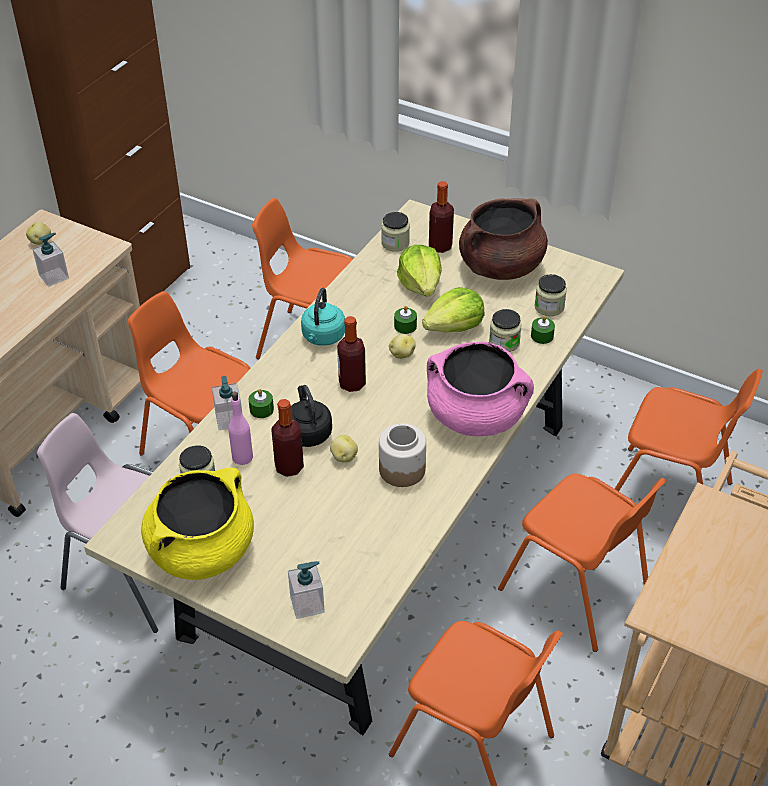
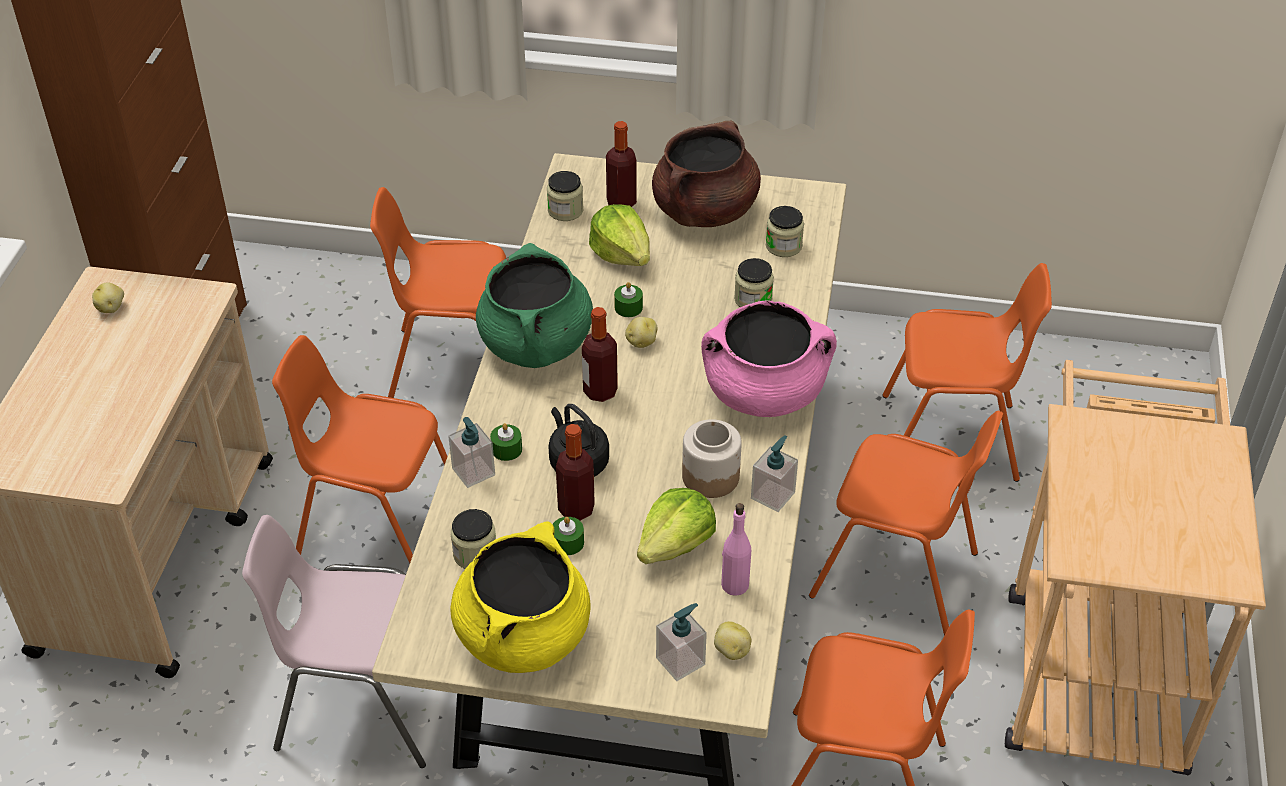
camera: 20 degrees left, 0 degrees up
(54, 277) = (155, 349): soap dispenser -> soap dispenser (773, 495)
(242, 457) = (513, 512): pink bottle -> pink bottle (734, 584)
(323, 337) = (536, 345): turquoise kettle -> green cooking pot
(343, 457) = (635, 480): potato -> potato (731, 651)
(455, 327) = (687, 295): lettuce -> lettuce (676, 545)
(542, 336) = (792, 282): green candle -> green candle (568, 542)

